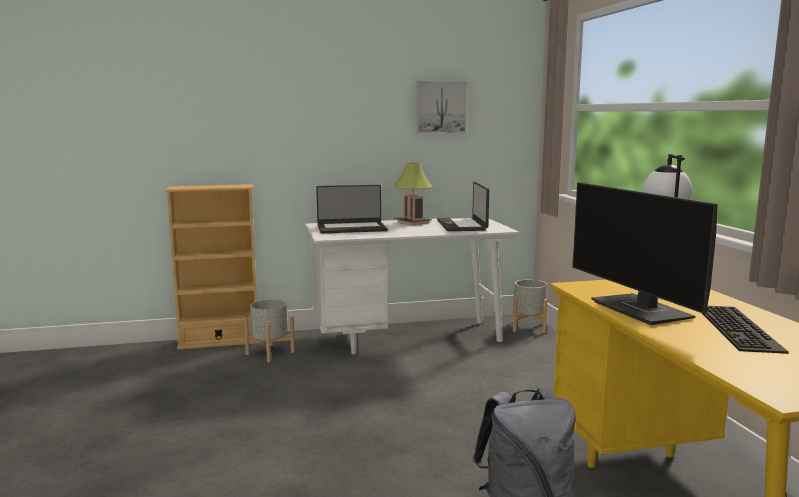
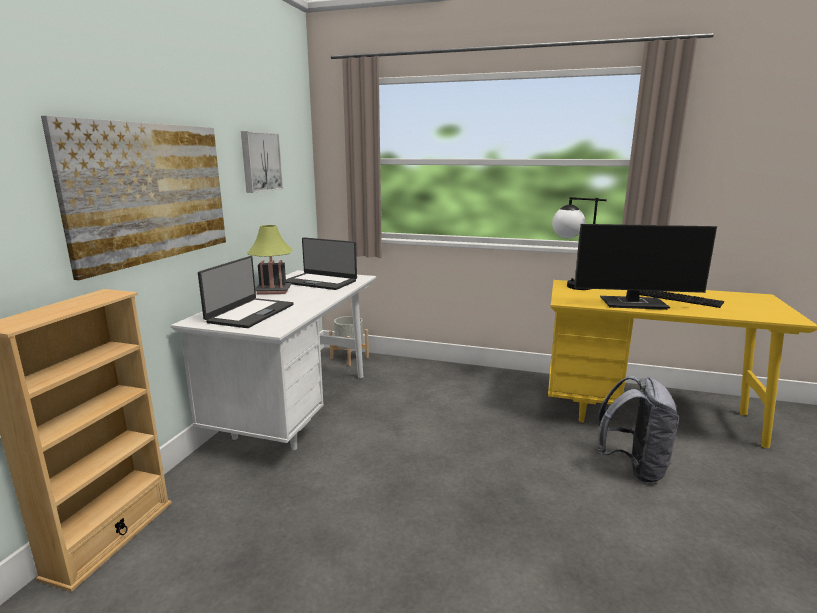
camera: 60 degrees left, 5 degrees up
(270, 353) = (215, 503): grey planter -> none
(305, 126) = (151, 192): none -> picture

